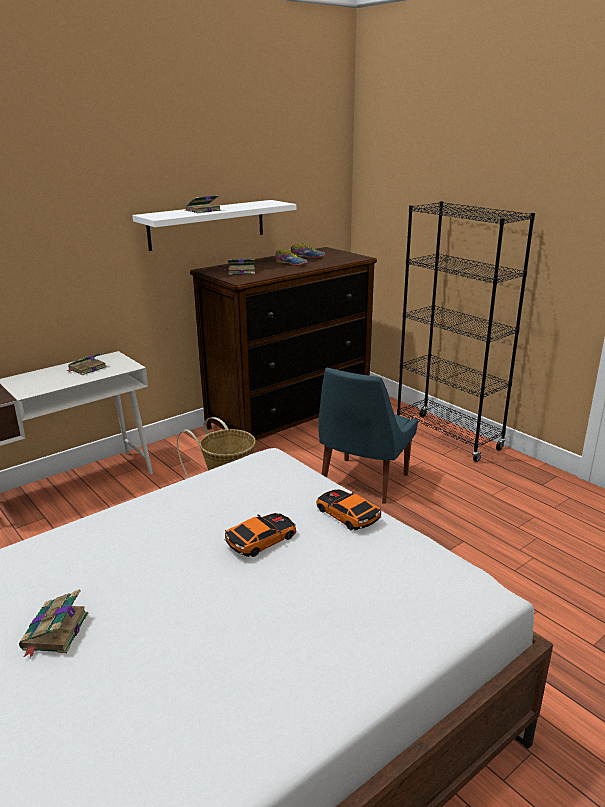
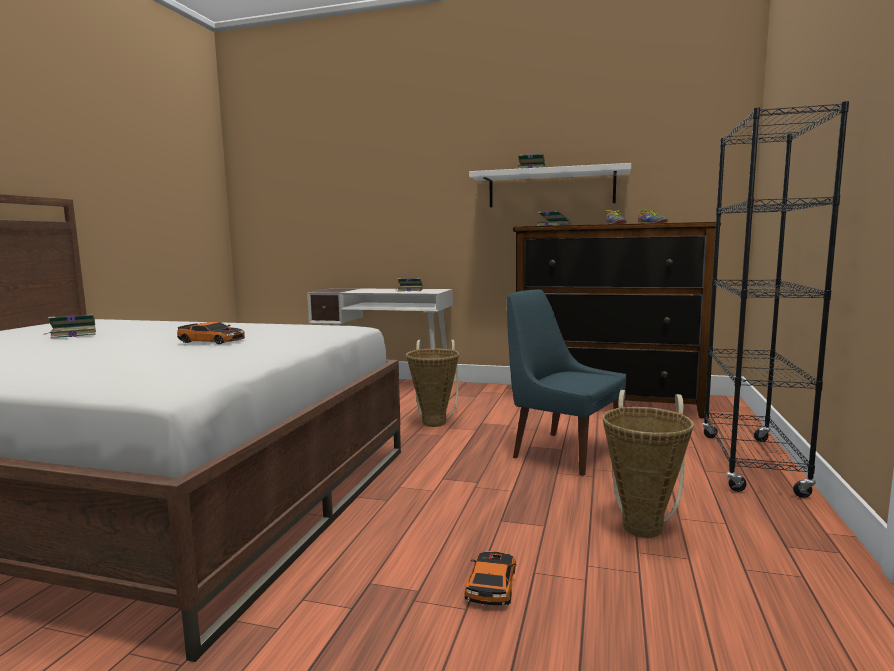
camera: 55 degrees right, 15 degrees down
(346, 514) = (275, 347): toy car -> toy car (490, 584)
(363, 482) = (562, 452): blue chair -> blue chair turned 45 degrees clockwise
(489, 509) = (643, 524): none -> basket

